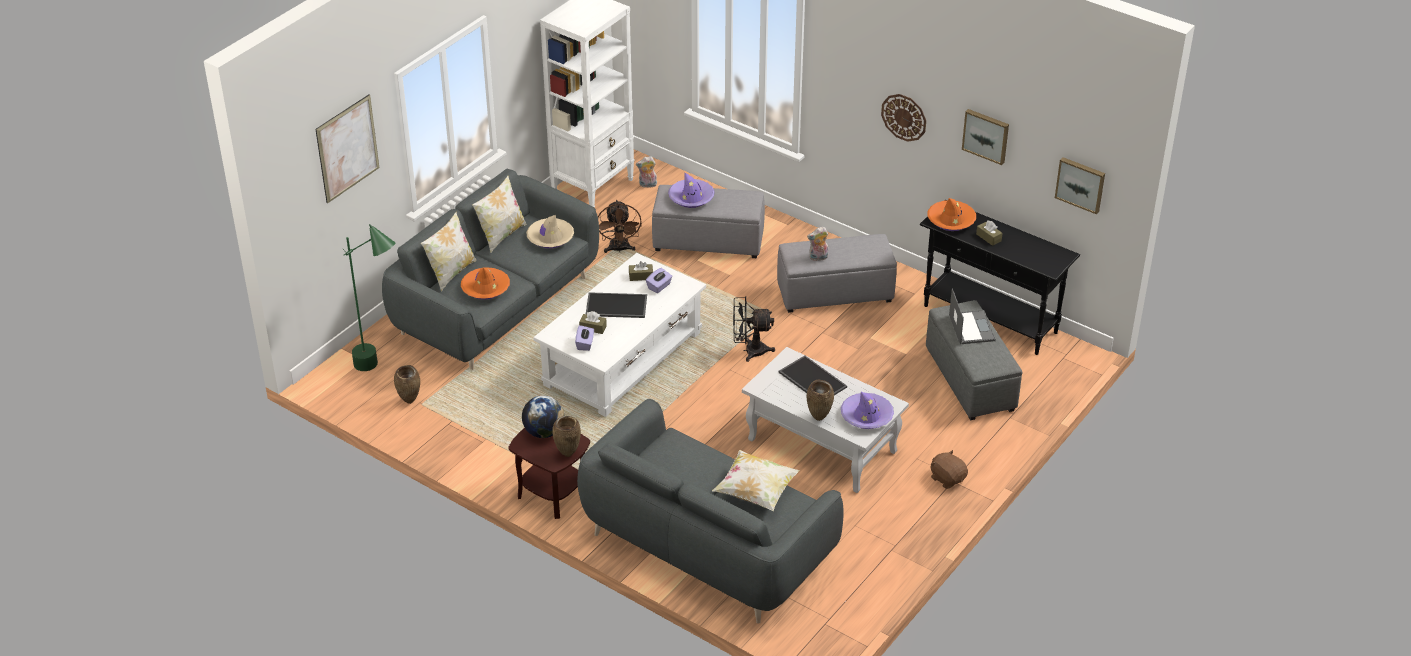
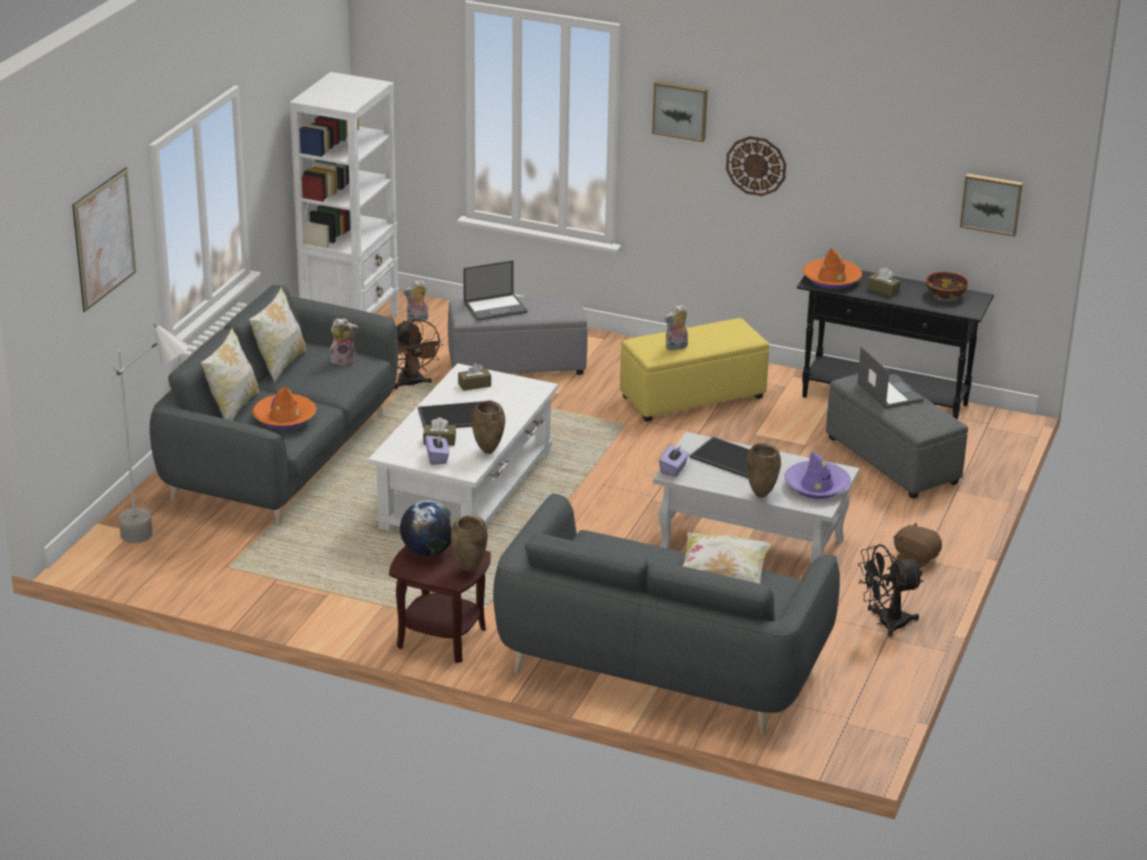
camera: 15 degrees left, 10 degrees down
(382, 369) = (161, 538): green floor lamp -> grey floor lamp
(410, 401) = (212, 566): brown vase -> brown vase (489, 452)
(550, 238) = (343, 360): beige hat -> plush toy
(659, 286) = (502, 392): purple tissue box -> purple tissue box (673, 469)
(691, 198) = (496, 307): purple hat -> laptop
(749, 351) = (618, 463): black fan -> black fan (885, 623)
(836, 293) = (693, 397): grey ottoman -> yellow ottoman
(986, 135) = (866, 166): picture -> picture (680, 110)
(1039, 249) = (946, 295): none -> bowl

